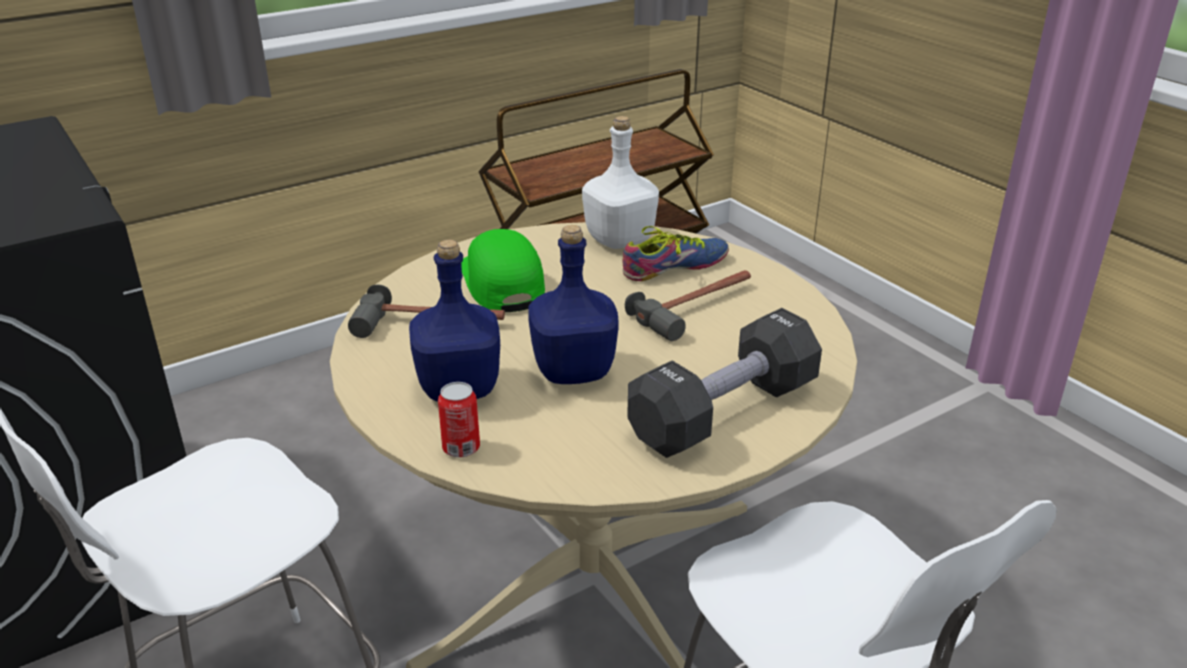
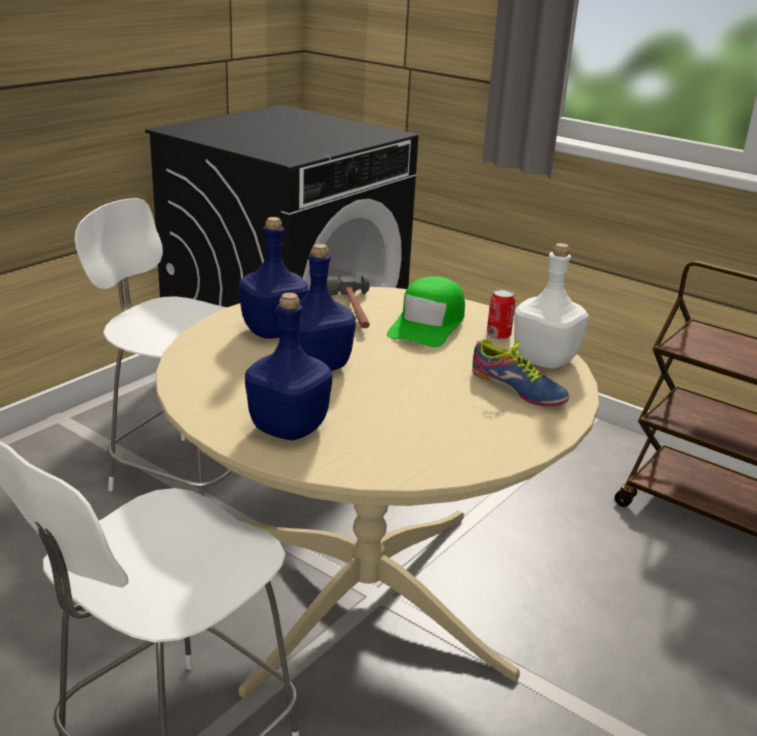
camera: 70 degrees right, 5 degrees down
(461, 448) = (205, 342): can -> can (498, 335)
(501, 282) = (428, 324): green cap -> green cap turned 150 degrees clockwise
(697, 307) = (451, 405): hammer -> none
(723, 412) = (290, 428): black dumbbell -> blue bottle

